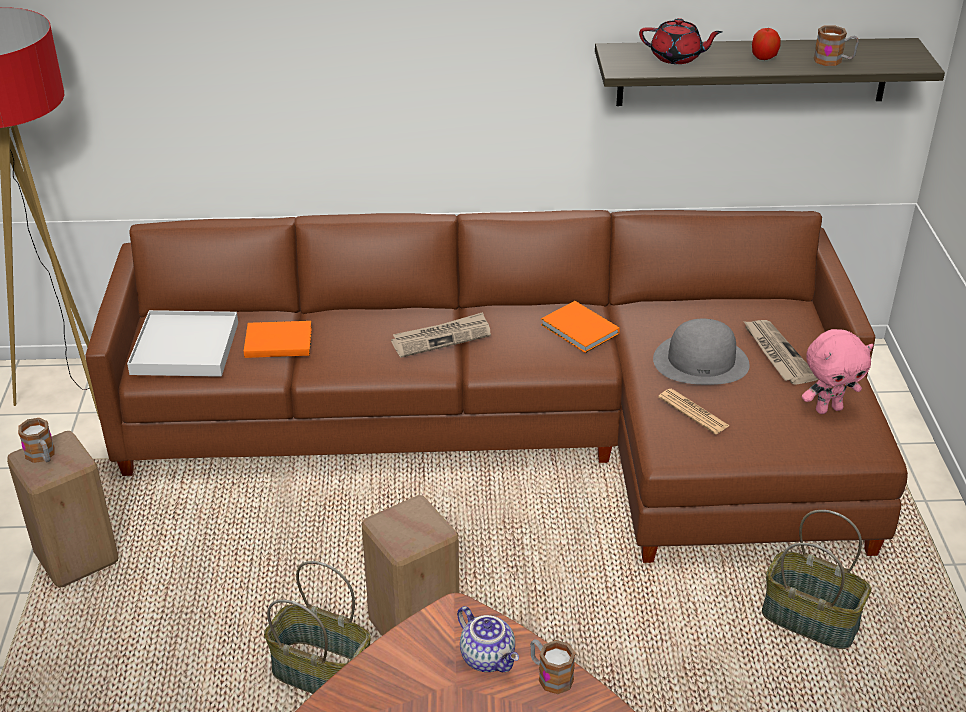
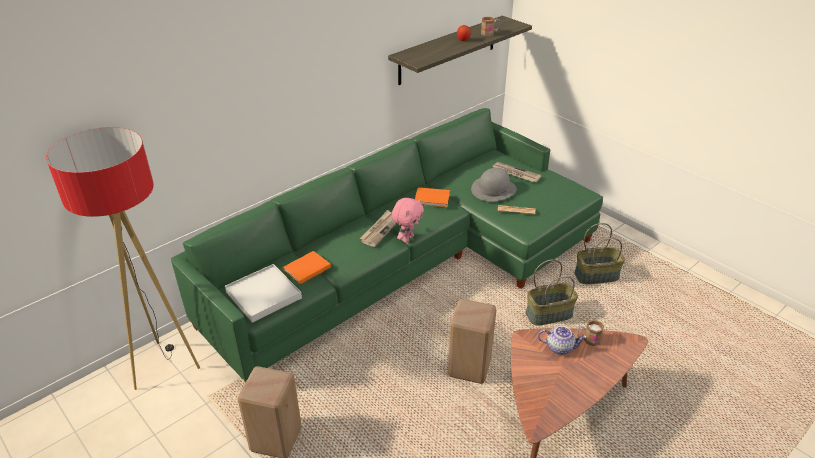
camera: 40 degrees left, 0 degrees up
(42, 456) = (260, 386): mug -> none
(323, 672) = (457, 410): basket -> basket (549, 314)
(523, 427) = (410, 261): brown sofa -> green sofa
(677, 57) = (431, 50): red teapot -> none
(828, 408) = (557, 186): pink plush toy -> pink plush toy (407, 238)

